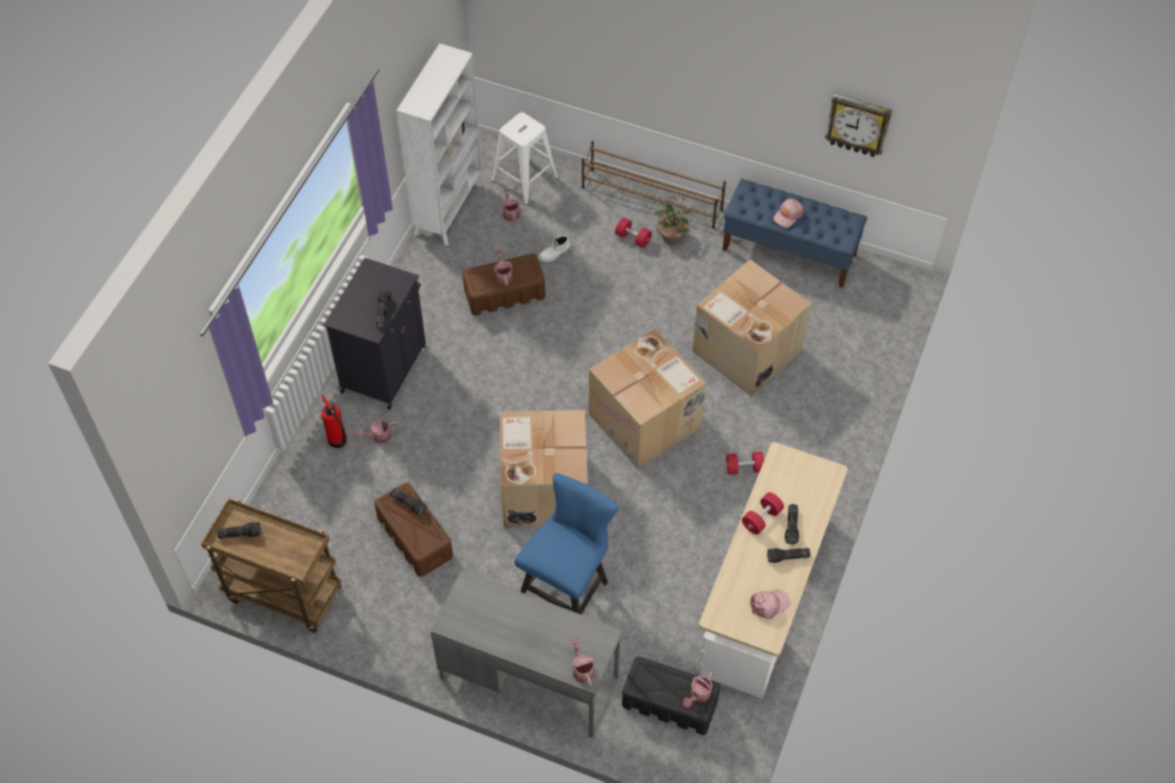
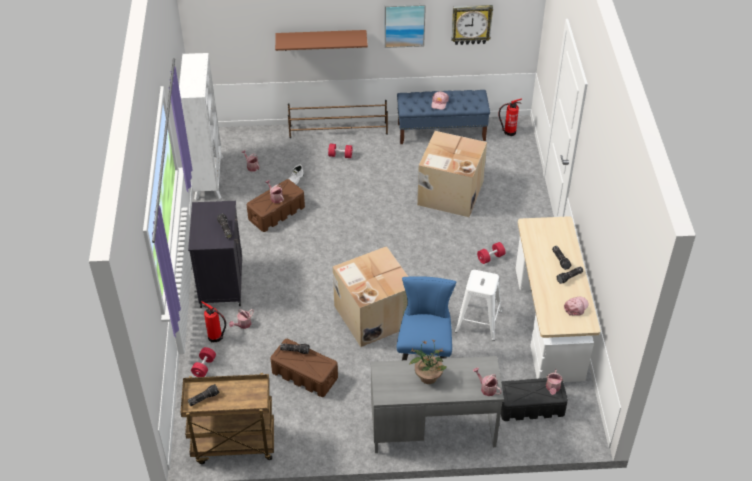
camera: 25 degrees left, 10 degrees down
(524, 178) = (249, 144): white stool -> white stool (478, 321)
(645, 76) = (321, 40): none -> brown shelf
(646, 421) = (413, 253): cardboard box -> none
(671, 236) = (364, 146): potted plant -> potted plant (428, 376)
(761, 518) = (540, 262): red dumbbell -> red dumbbell (204, 367)
(762, 94) = (404, 24): none -> picture
(883, 286) = (508, 132): none -> fire extinguisher

